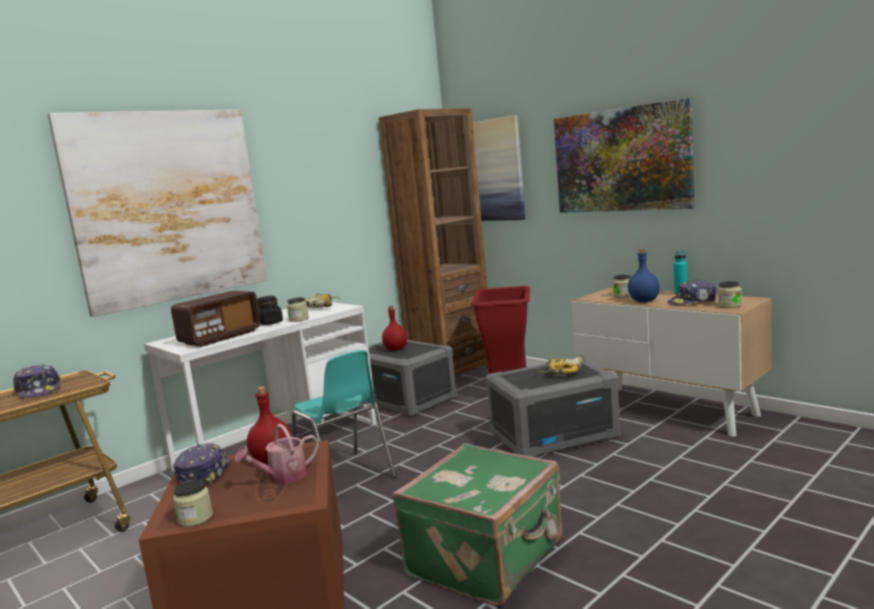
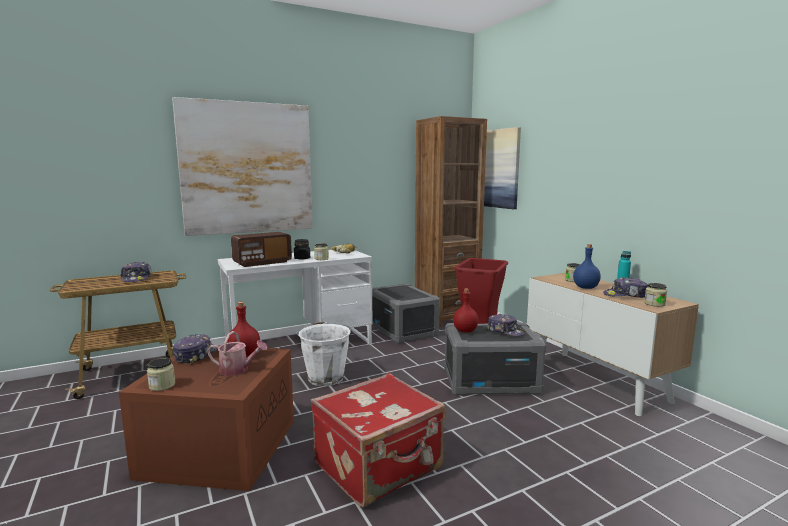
camera: 15 degrees right, 0 degrees up
(283, 478) = (237, 370): watering can -> watering can turned 150 degrees counterclockwise
(345, 477) = (325, 377): turquoise chair -> white bucket
(395, 349) = (400, 292): red bottle -> red bottle (464, 331)
(488, 559) = (379, 466): green suitcase -> red suitcase
(563, 370) = (505, 331): power drill -> cap
(621, 160) = (592, 170): picture -> none

